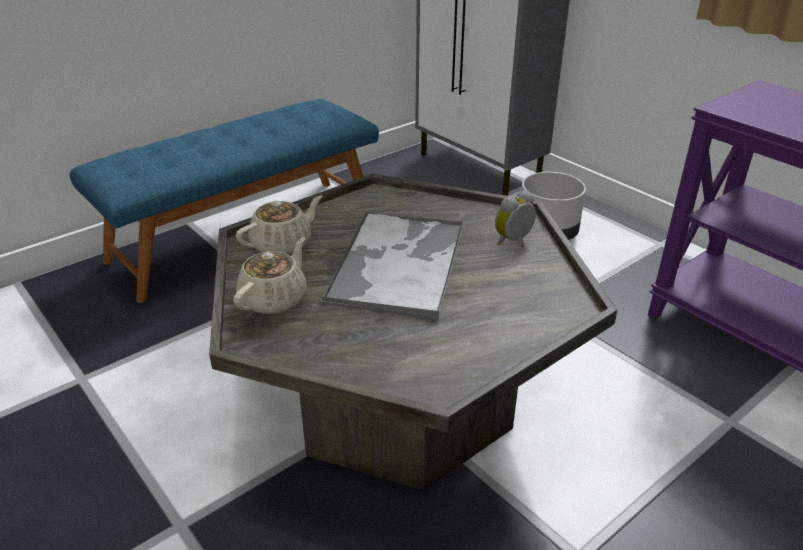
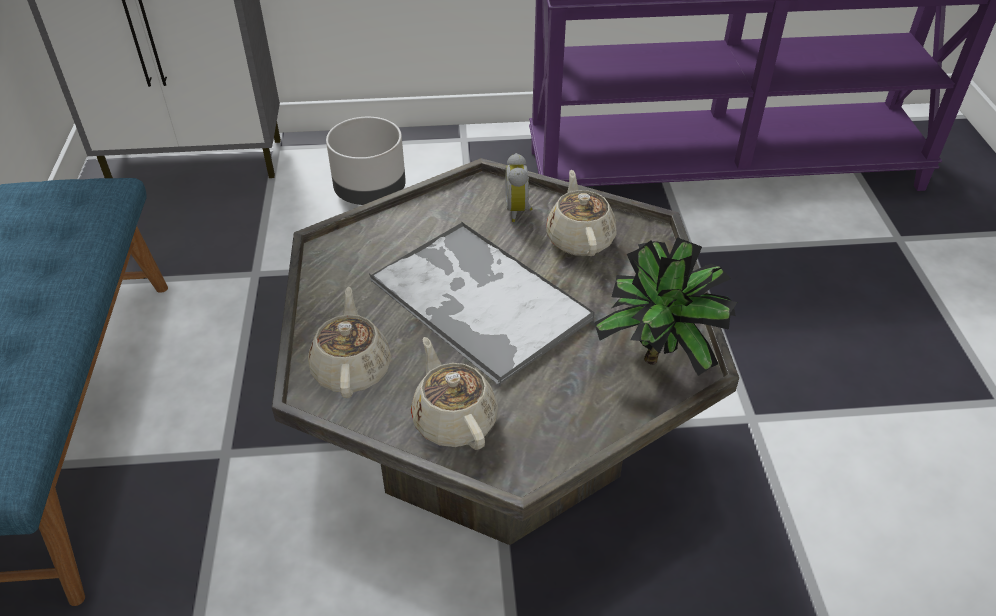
camera: 55 degrees left, 10 degrees up
(431, 370) = (660, 359): none -> potted plant
(521, 279) = (580, 238): none -> beige teapot

